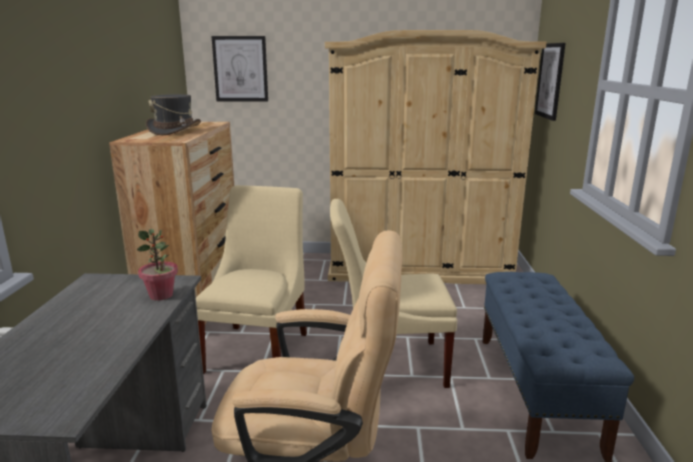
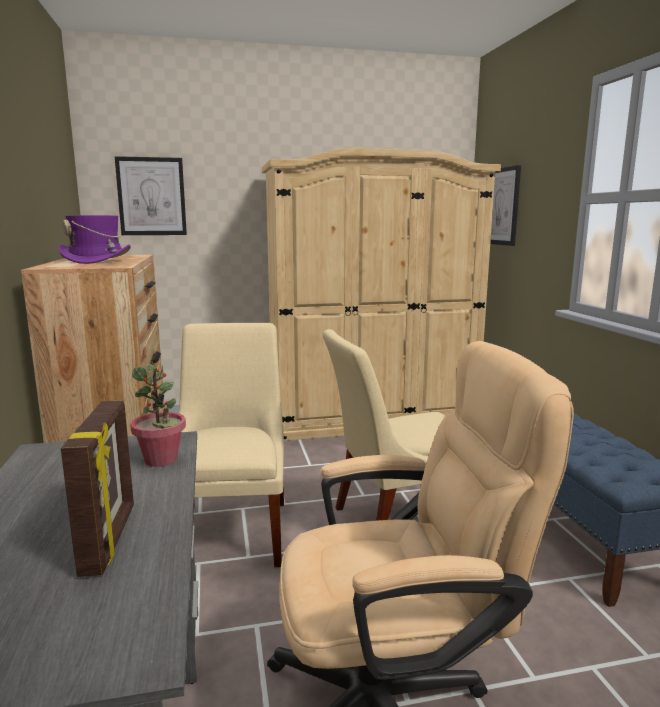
camera: 15 degrees left, 5 degrees down
(94, 346) = (110, 539): none -> picture frame
(174, 131) = (96, 260): grey hat -> purple hat

